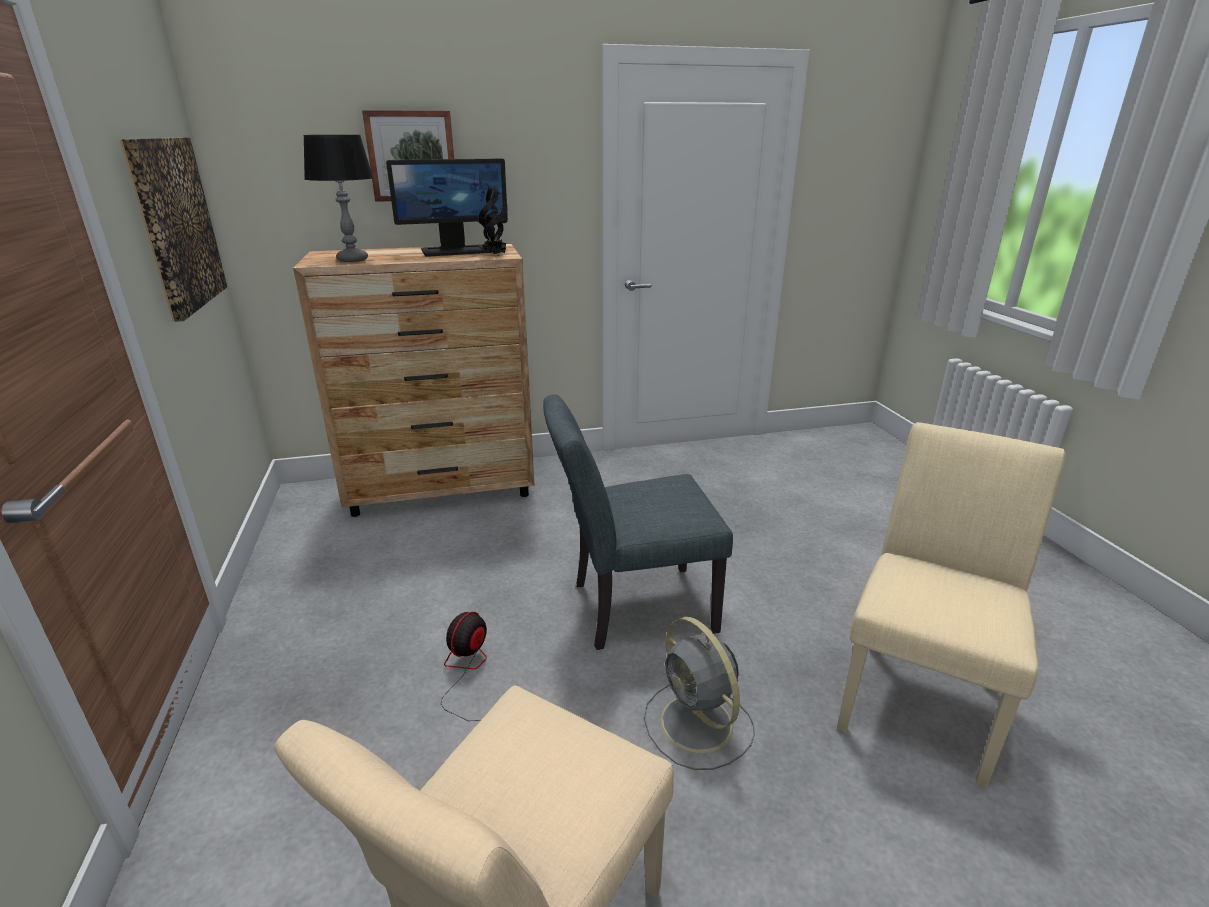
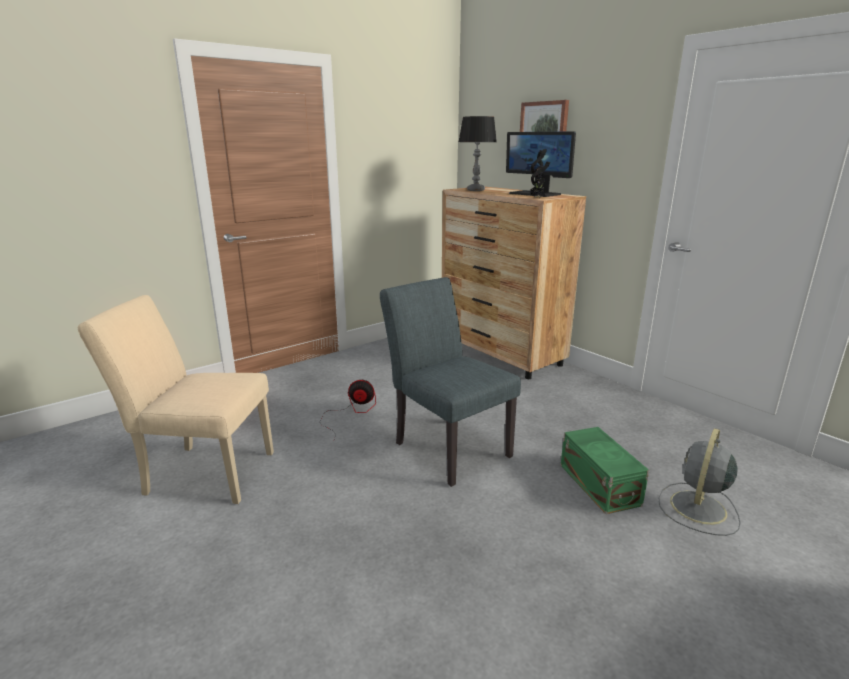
camera: 65 degrees right, 5 degrees down
(176, 224) = (408, 161): picture -> none
(698, 725) = (355, 495): grey fan -> grey fan (697, 508)
(757, 536) = (599, 483): none -> green storage box
(920, 693) = (459, 610): beige chair -> none

